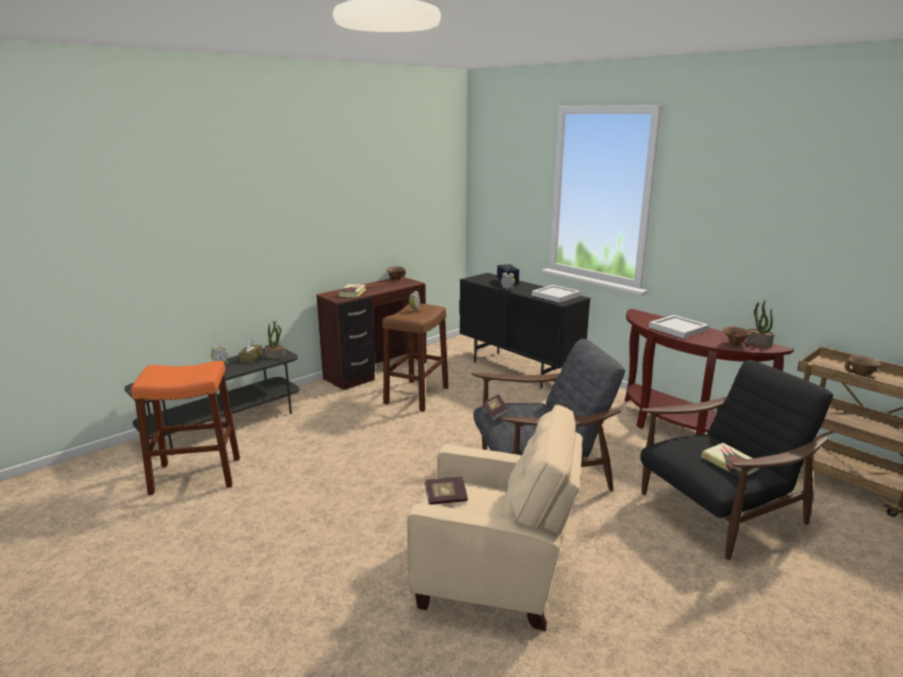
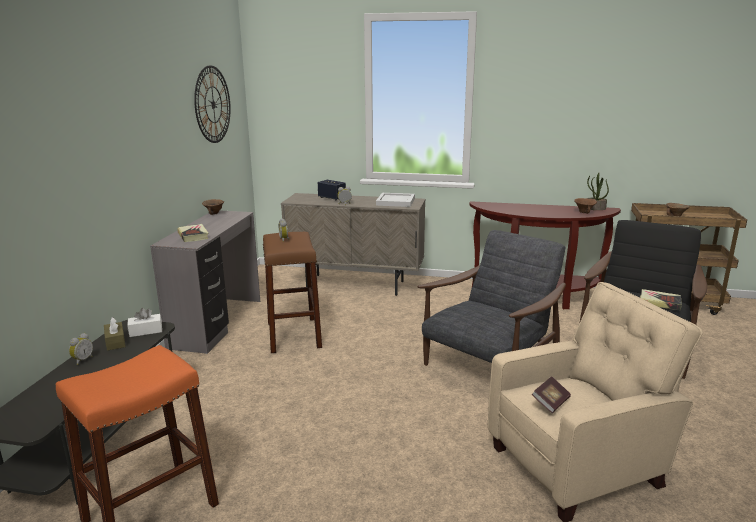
camera: 35 degrees left, 0 degrees up
(275, 356) = (146, 331): potted plant -> white tissue box
(377, 371) = (218, 323): brown desk -> grey desk
(415, 186) = (213, 104): none -> wall clock
(495, 413) = (456, 319): book -> none
(518, 370) = (355, 285): black cabinet -> beige cabinet
(678, 328) = (530, 209): white tray -> none

